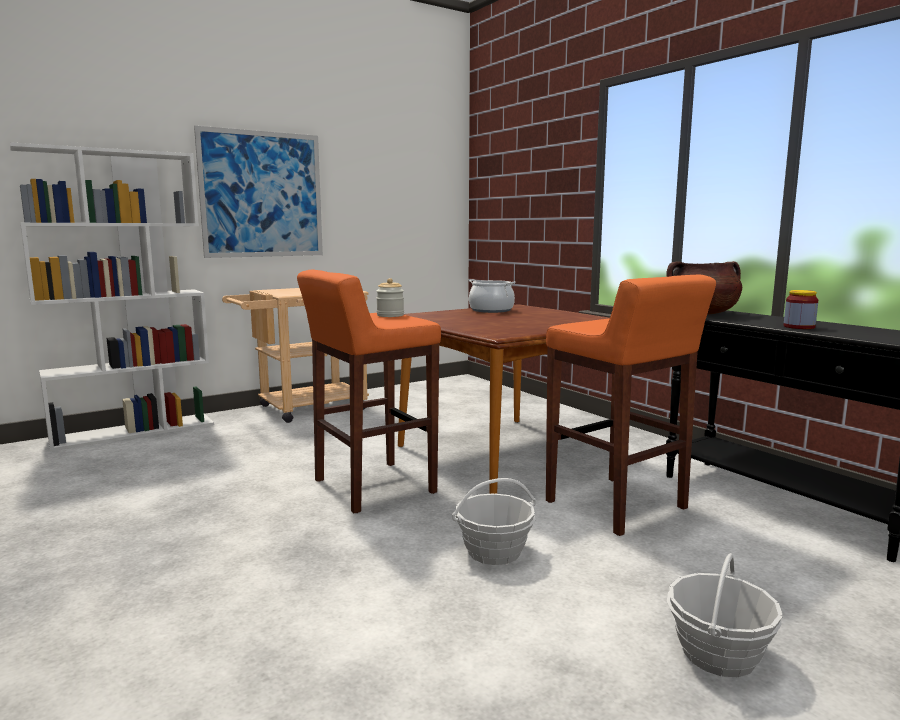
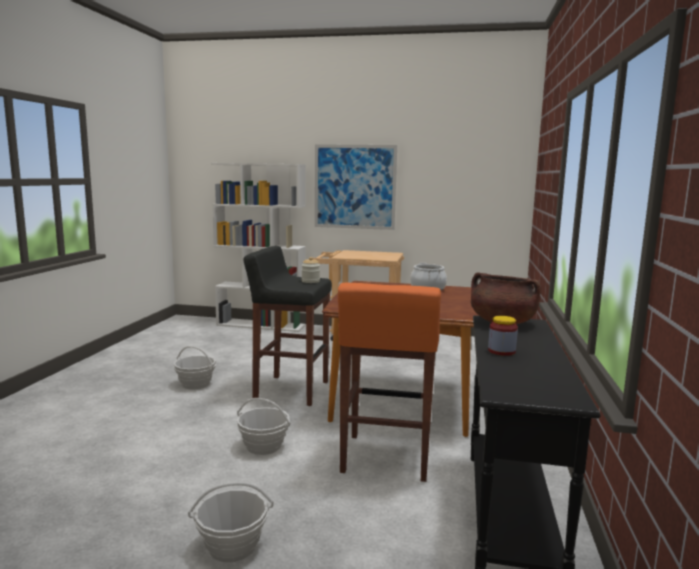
camera: 45 degrees right, 0 degrees up
(222, 529) = (195, 384): none -> basket
(372, 487) = (290, 390): orange stool -> black stool

